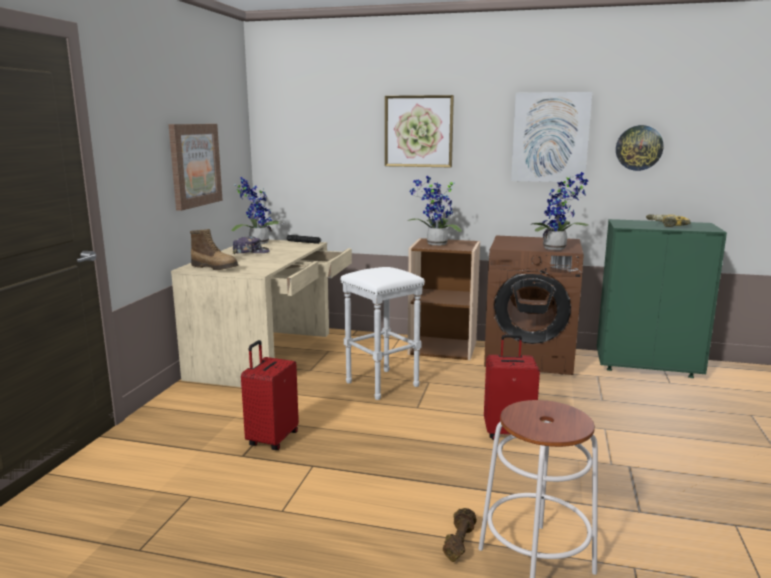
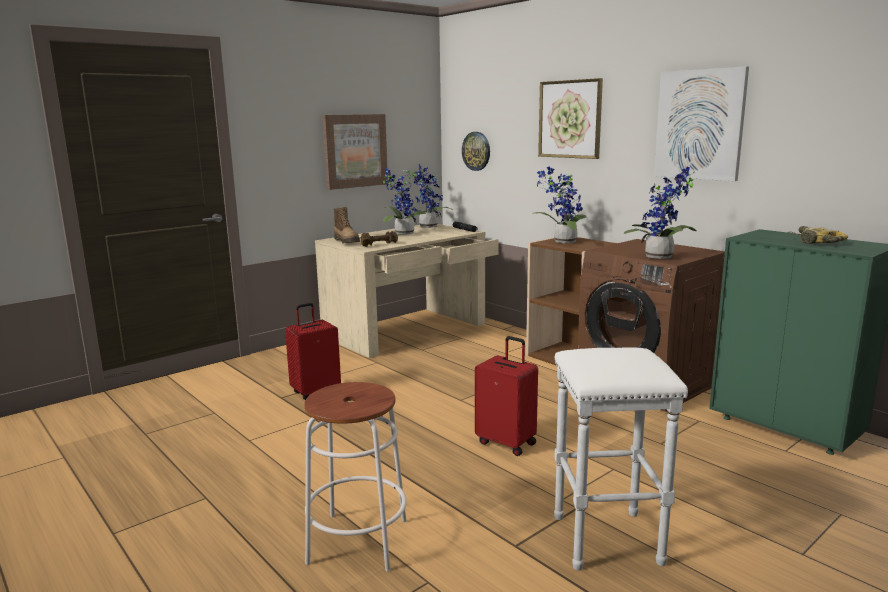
camera: 35 degrees right, 0 degrees up
(251, 252) = (402, 233): cap -> potted plant
(384, 384) = (463, 374): white stool -> white stool (609, 540)
(458, 542) = (324, 505): brown dumbbell -> brown dumbbell (379, 244)
(639, 148) = (806, 137): wall clock -> wall clock (476, 151)

